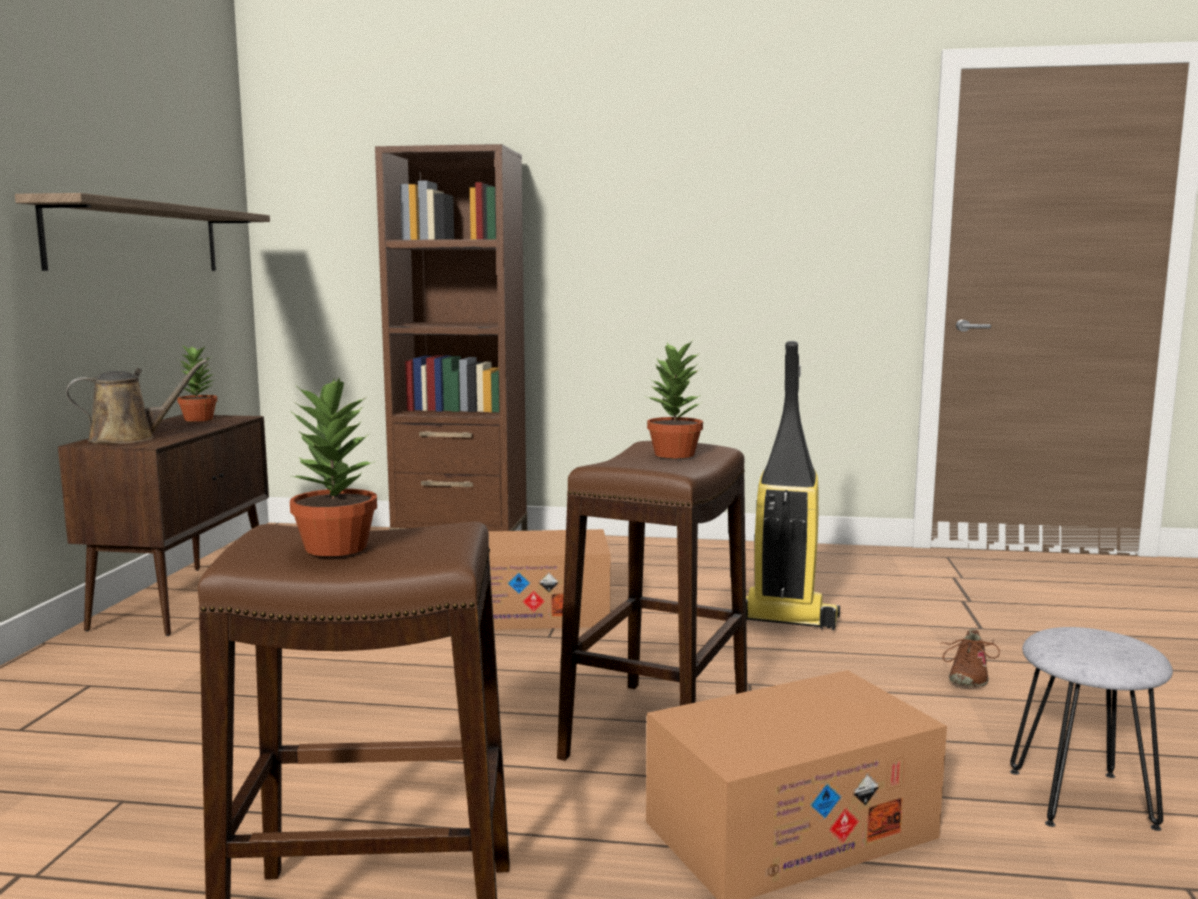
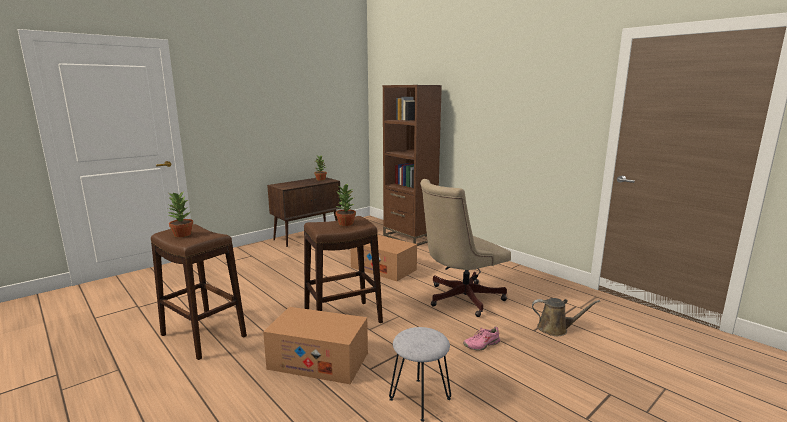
camera: 40 degrees right, 5 degrees up
(130, 438) = (287, 184): brown watering can -> brown watering can (555, 329)
(137, 238) = (309, 119): shelf -> none
(784, 620) = (459, 299): vacuum cleaner -> beige office chair
(967, 675) = (481, 344): brown shoe -> pink shoe

